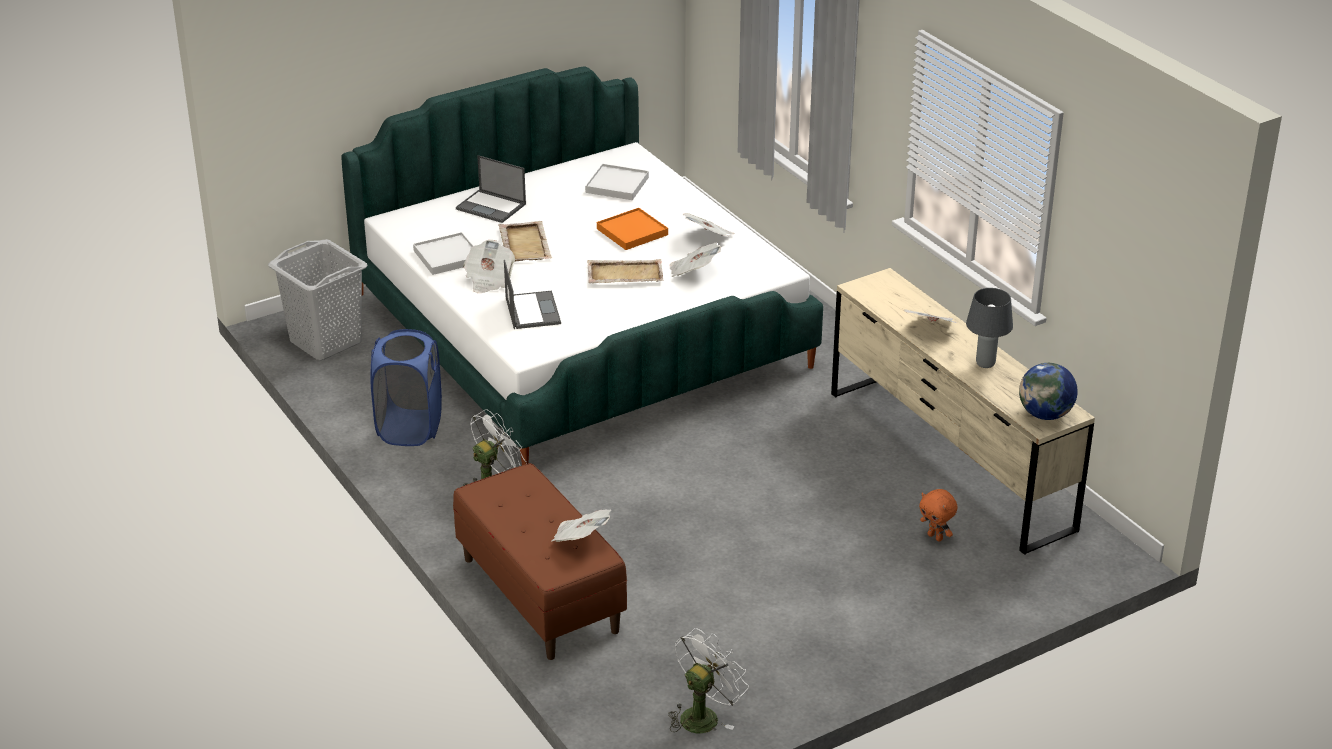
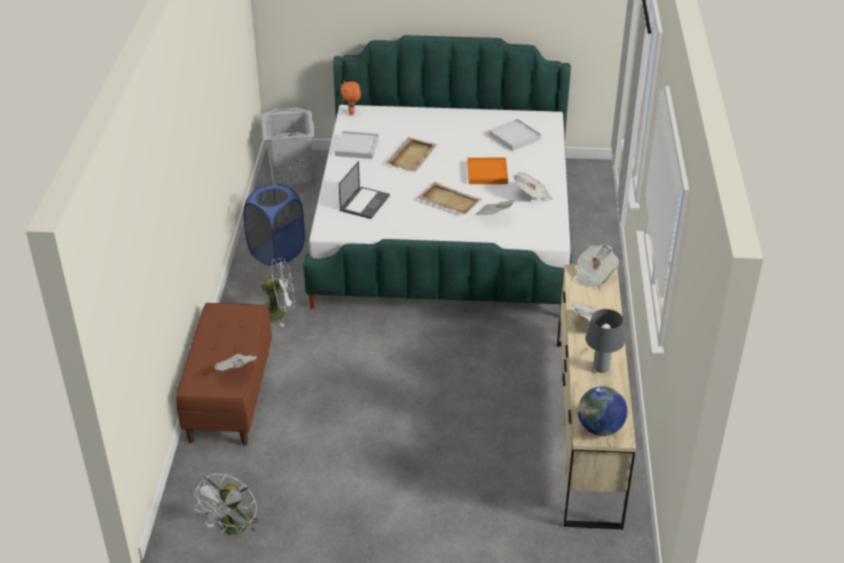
camera: 35 degrees right, 5 degrees up
(489, 280) = (363, 172): newspaper -> newspaper (593, 276)
(492, 207) = (420, 124): laptop -> none
(703, 715) = (233, 529): white fan -> white fan turned 120 degrees clockwise
(935, 537) = (515, 481): orange plush toy -> orange plush toy (351, 113)

